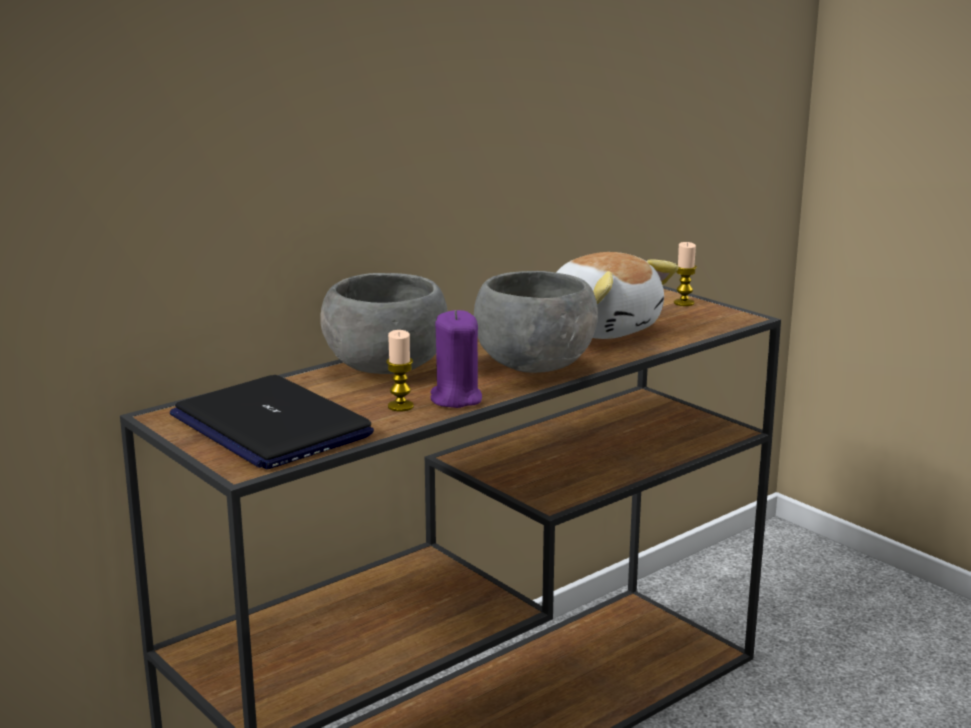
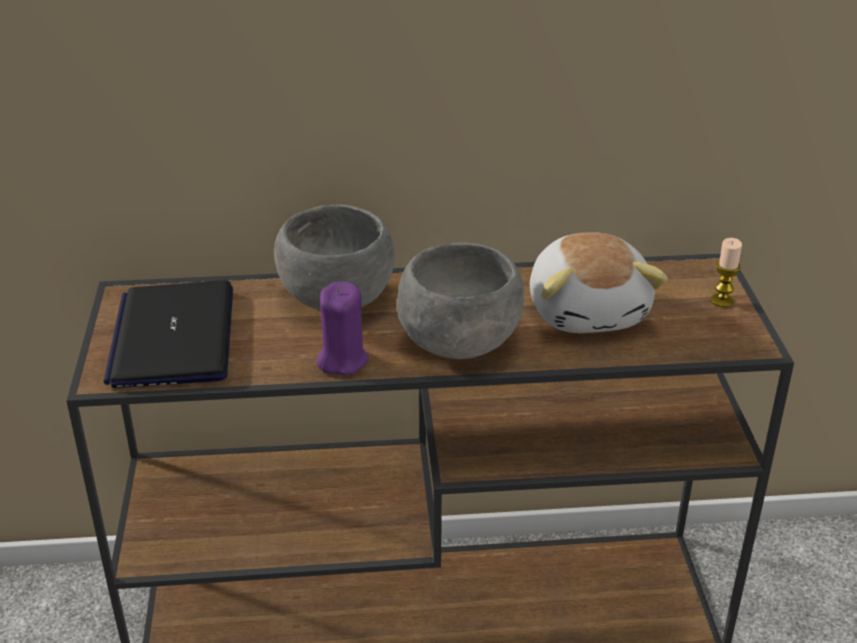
camera: 35 degrees right, 15 degrees up
(400, 406) = (291, 352): candle -> none

